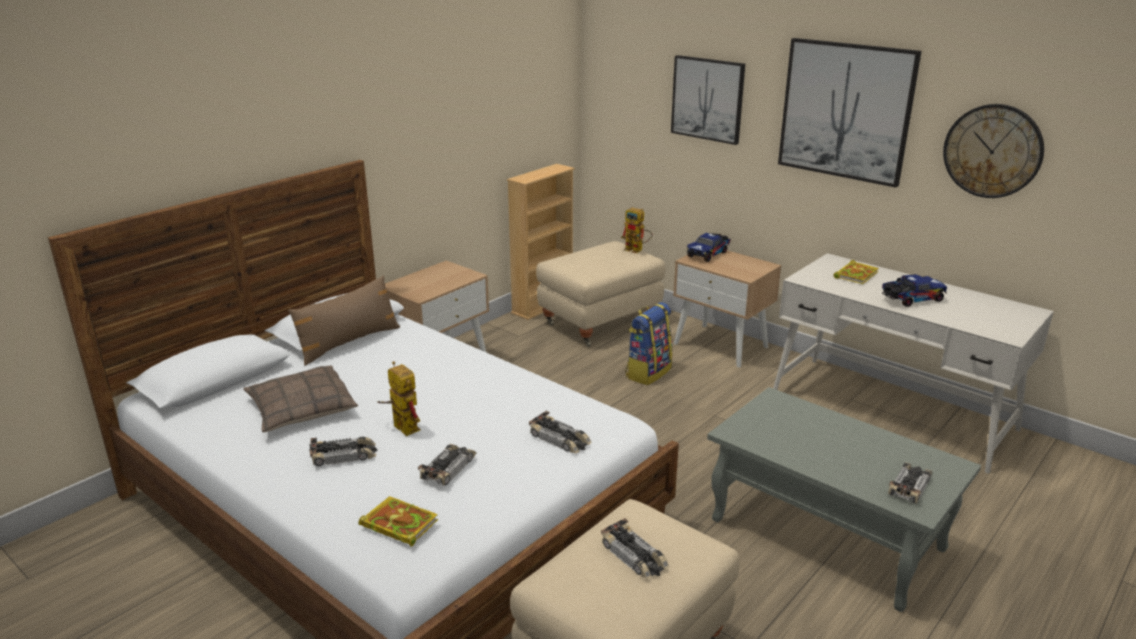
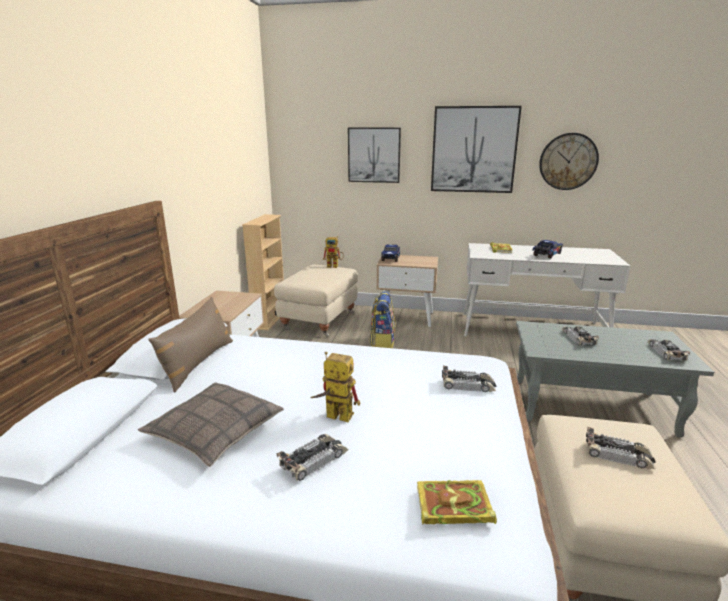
camera: 30 degrees left, 5 degrees down
(449, 467) = (422, 435): toy car -> toy car (578, 338)

